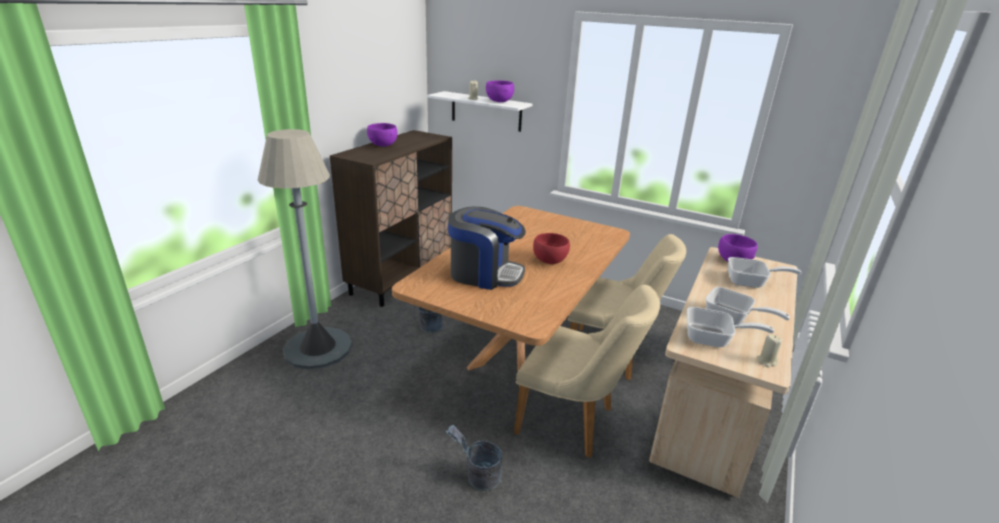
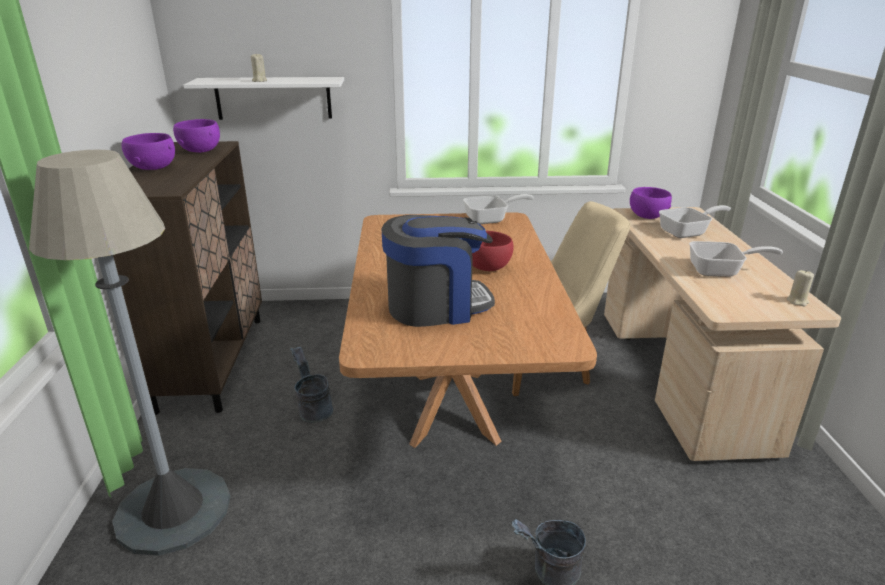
camera: 30 degrees left, 0 degrees up
(499, 101) = (300, 79): purple bowl -> purple bowl (200, 151)
(574, 422) = (584, 454): beige chair -> none
(713, 339) = (734, 297): frying pan -> frying pan (490, 219)

